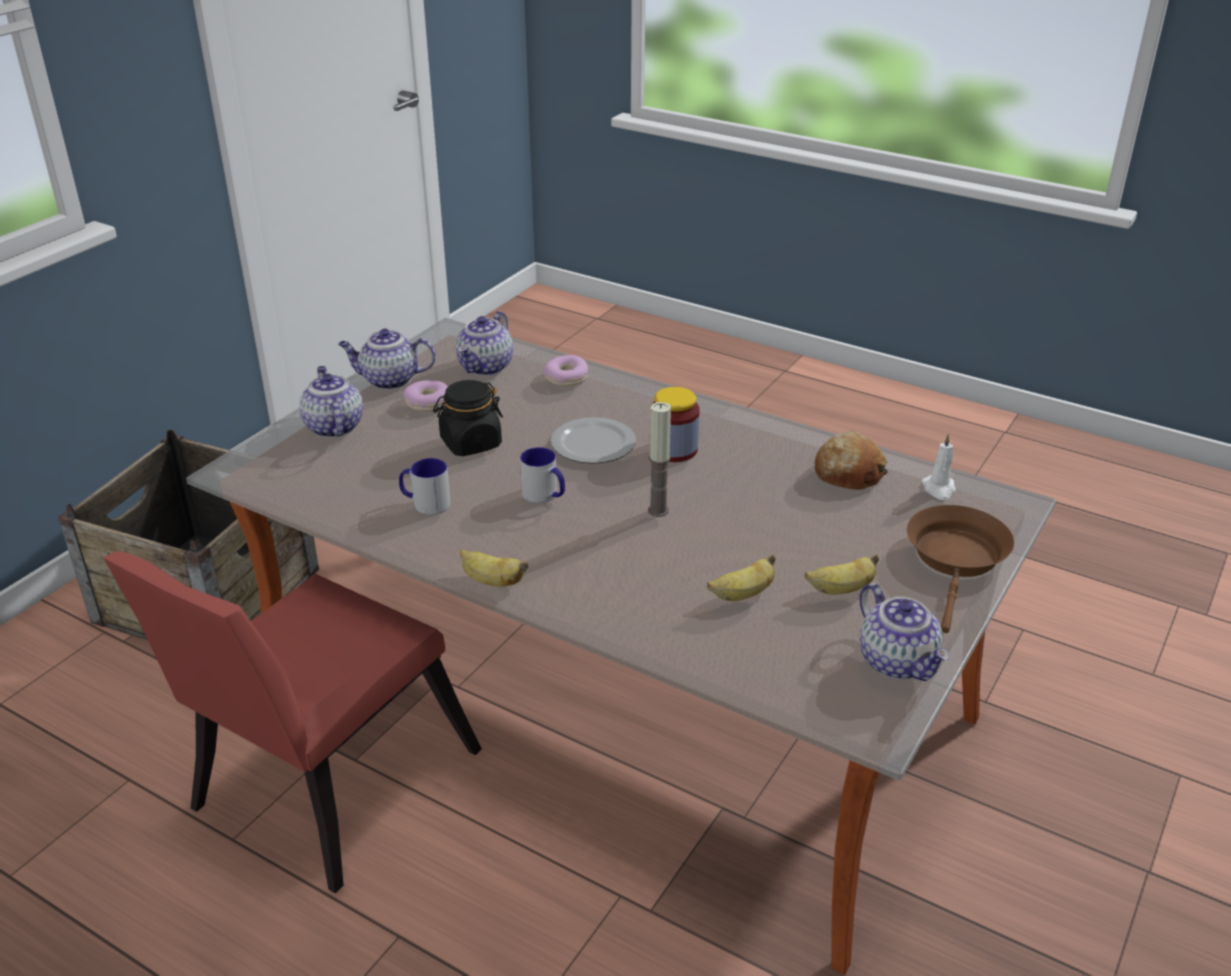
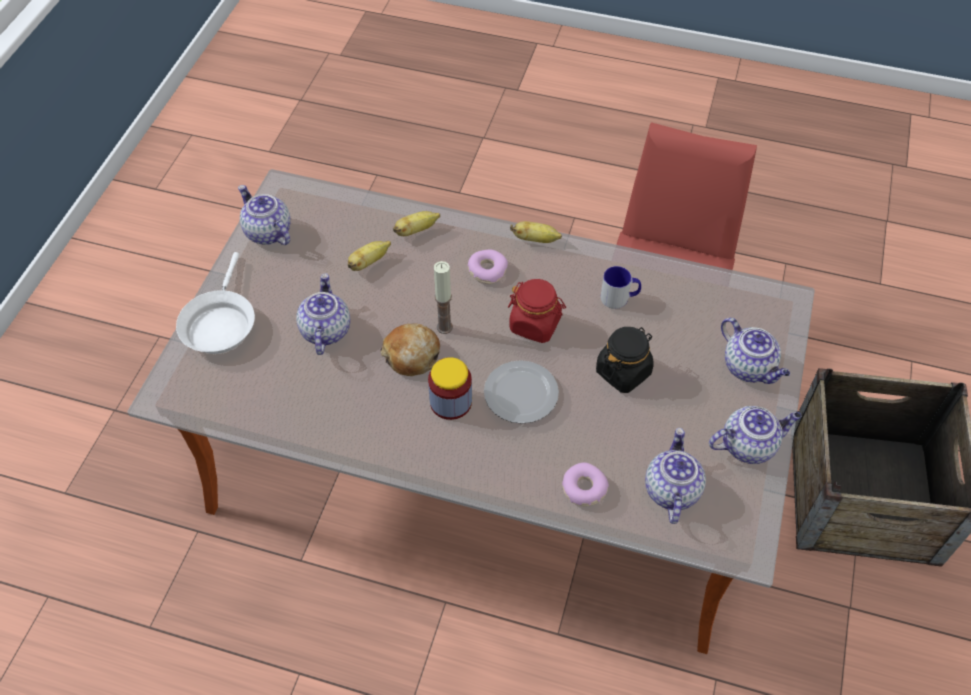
camera: 165 degrees right, 20 degrees up
(428, 403) = (691, 418): donut -> donut (487, 270)
(545, 495) = (535, 324): mug -> red jar
(813, 531) = (325, 330): none -> teapot
(841, 590) = (303, 280): banana -> banana (416, 230)
(848, 473) = (298, 404): bread -> bread (412, 355)
(939, 489) = (223, 400): white candle -> none
(956, 559) = (219, 324): brown frying pan -> white frying pan

